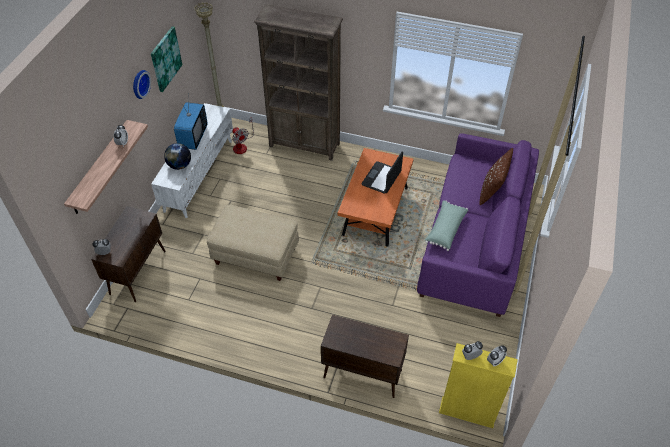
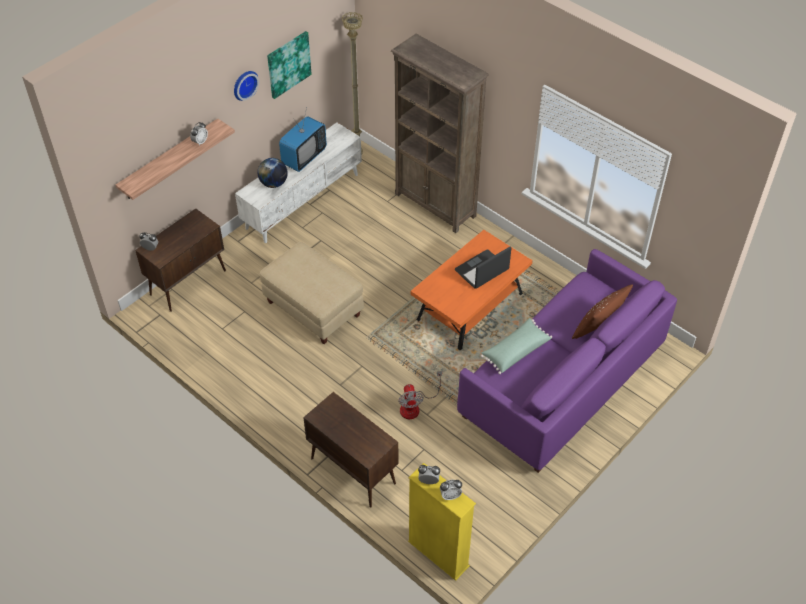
camera: 25 degrees right, 0 degrees up
(242, 145) = (366, 183): fan -> fan (415, 406)

